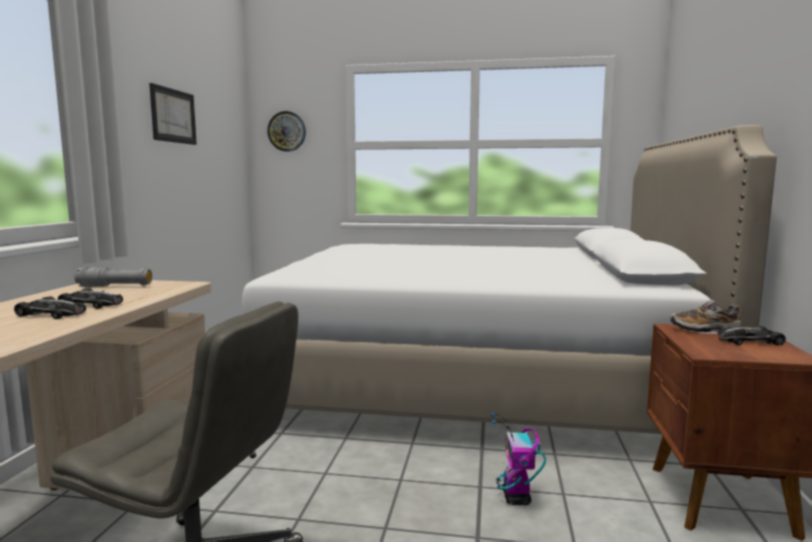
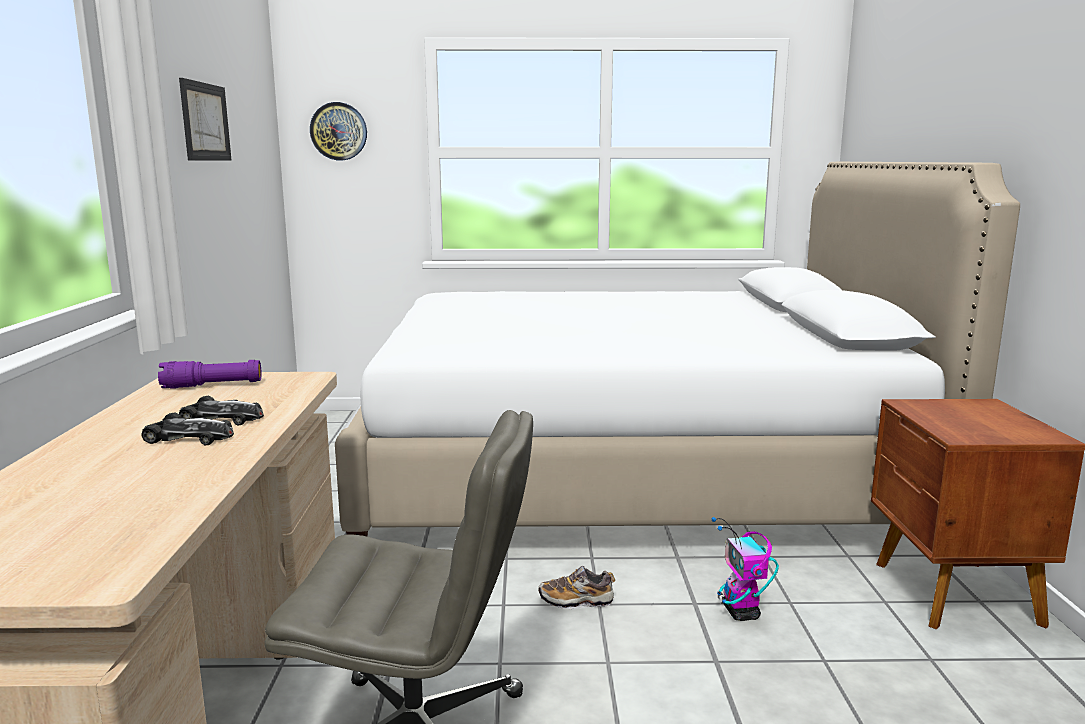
camera: 10 degrees left, 5 degrees up
(115, 286) = (212, 385): grey flashlight -> purple flashlight
(704, 330) = (941, 406): shoe -> shoe (576, 601)
(750, 341) = (994, 417): toy car -> none

